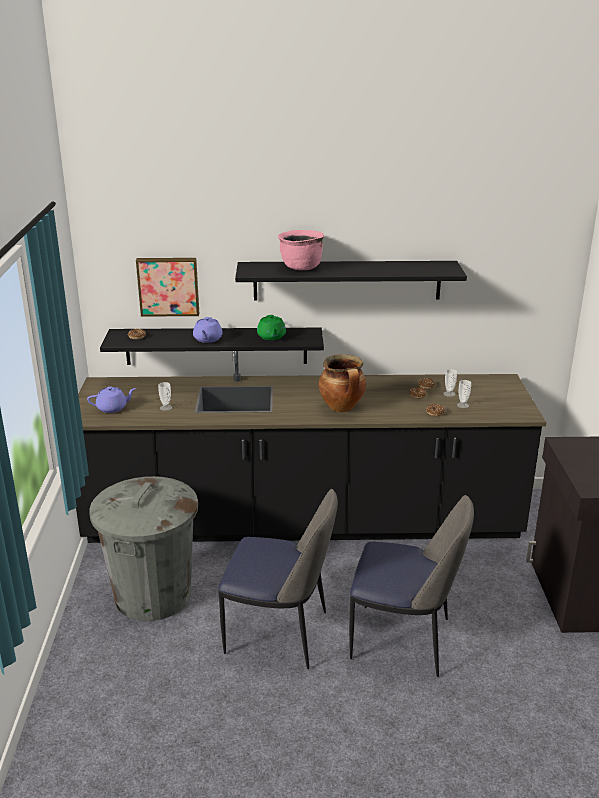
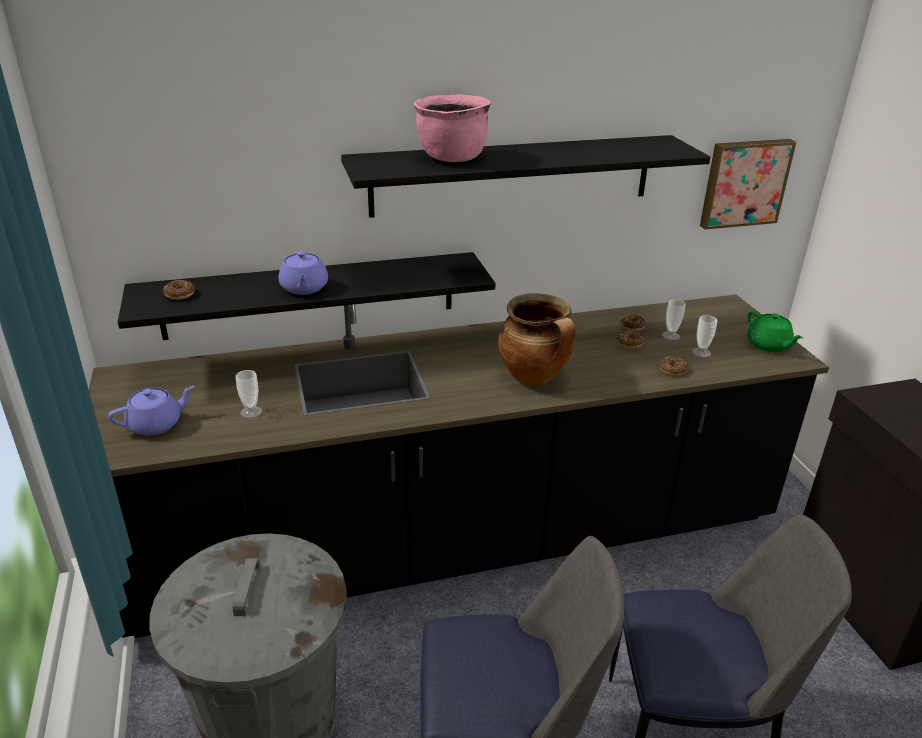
camera: 15 degrees left, 5 degrees up
(168, 286) = (224, 203): picture -> picture (744, 182)
(271, 337) = (406, 275): green teapot -> green teapot (769, 345)

